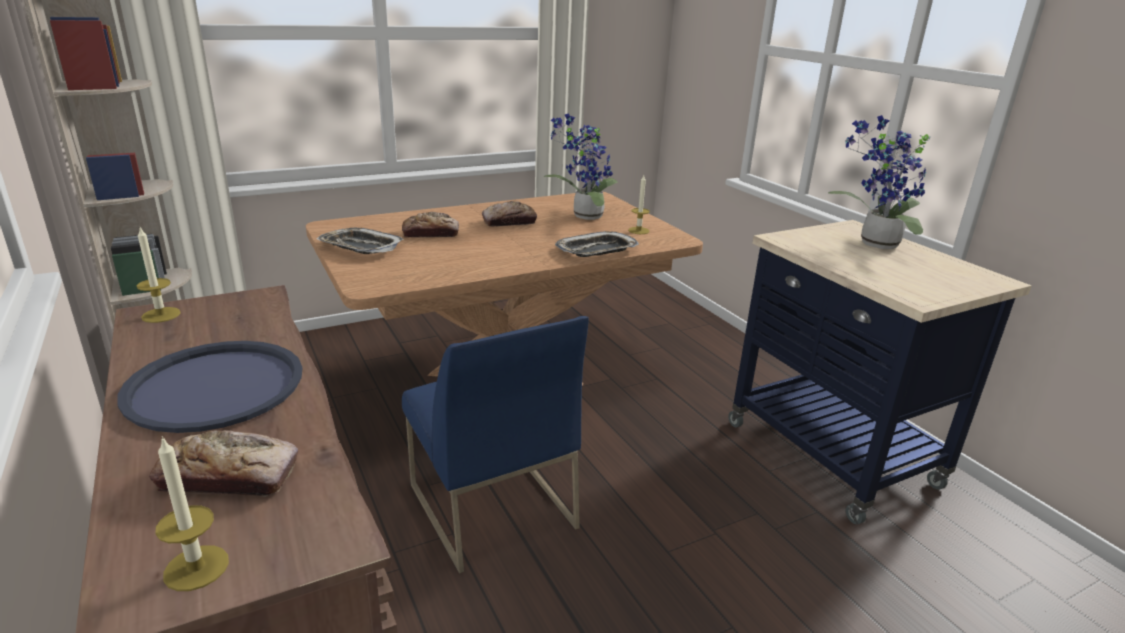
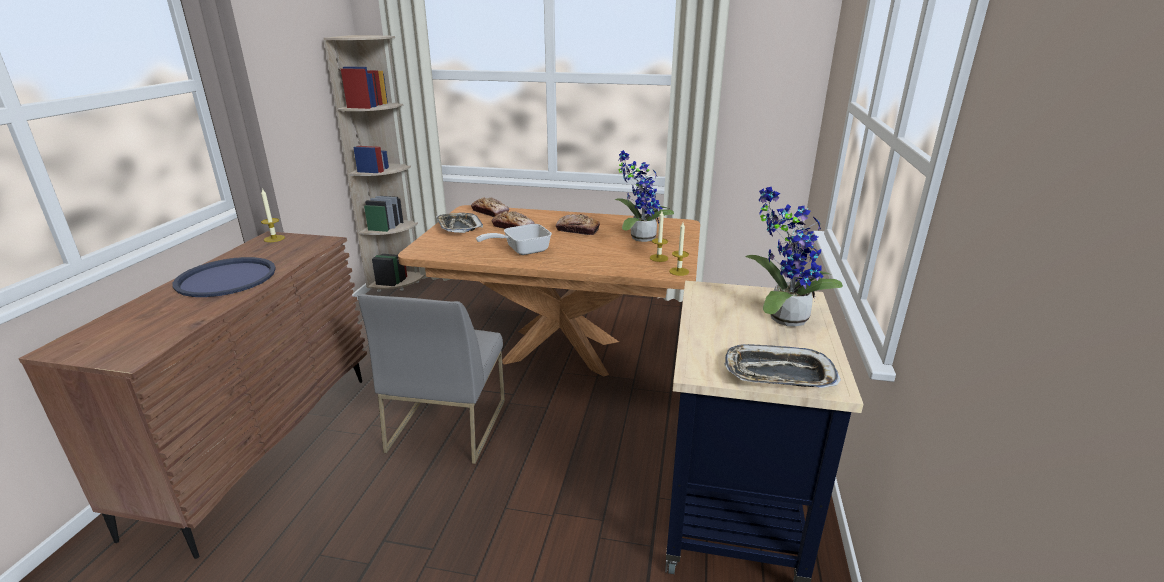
camera: 40 degrees right, 0 degrees up
(196, 568) = (88, 346): candle -> candle (679, 271)
(229, 476) = (158, 317): bread -> bread (490, 212)
(490, 505) = (447, 424): blue chair -> grey chair
(494, 255) = (521, 250): none -> frying pan
(596, 251) = (594, 265): tray -> tray (778, 374)

